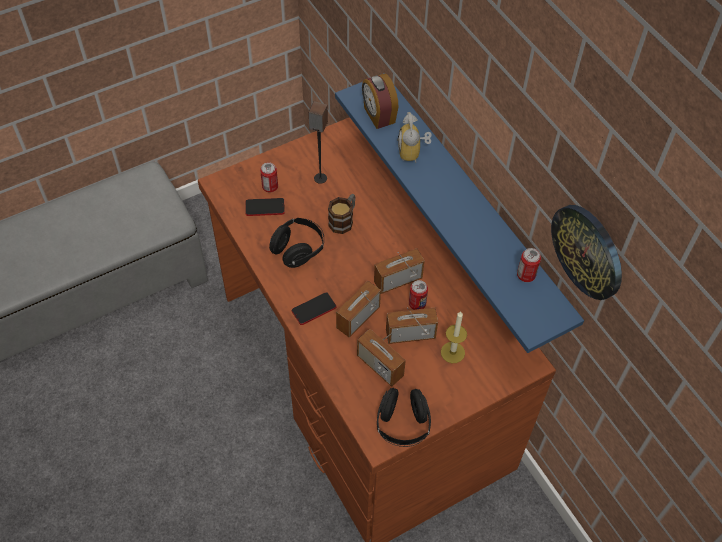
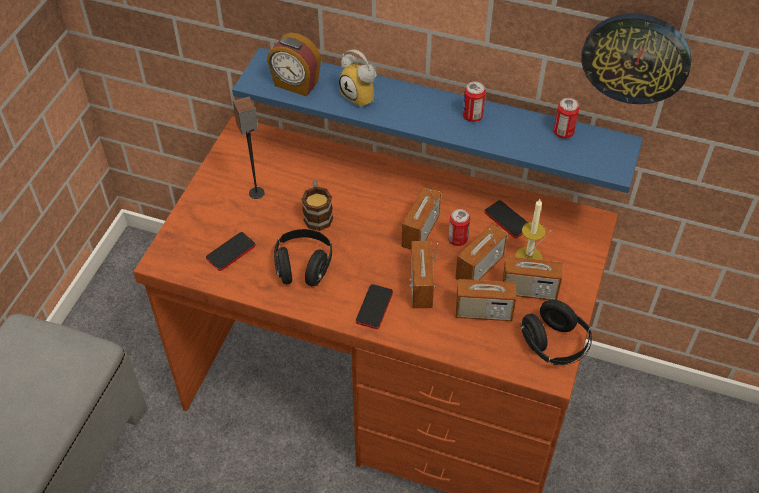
camera: 40 degrees left, 5 degrees down
(270, 187) = (216, 231): can -> can (472, 116)
(427, 375) = (529, 290): none -> radio
(467, 315) = (507, 220): none -> phone

